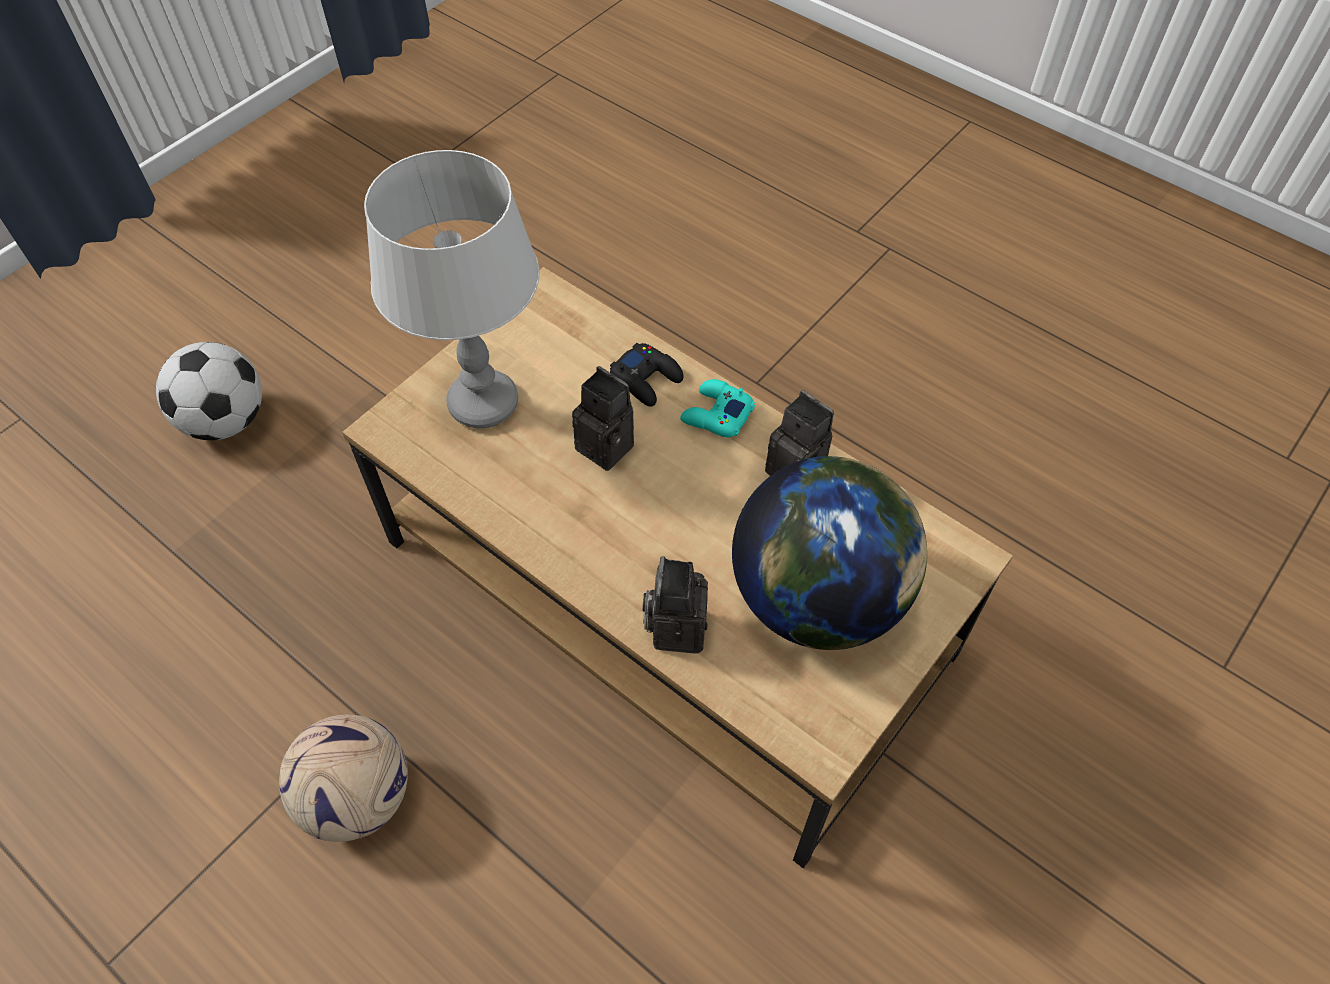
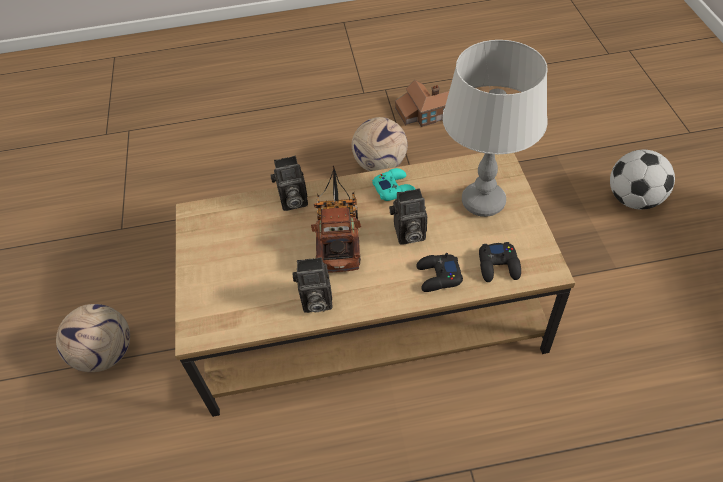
camera: 135 degrees right, 5 degrees down
(157, 823) = (424, 113): none -> toy house
(579, 336) = (498, 266): none -> black game controller
(675, 626) = (292, 201): camera -> camera turned 120 degrees clockwise
(677, 523) = (339, 233): none -> toy truck
(716, 415) = (385, 291): turquoise game controller -> turquoise game controller (394, 188)
(818, 597) = (247, 258): globe -> none
(1042, 886) = (105, 353): none -> football

